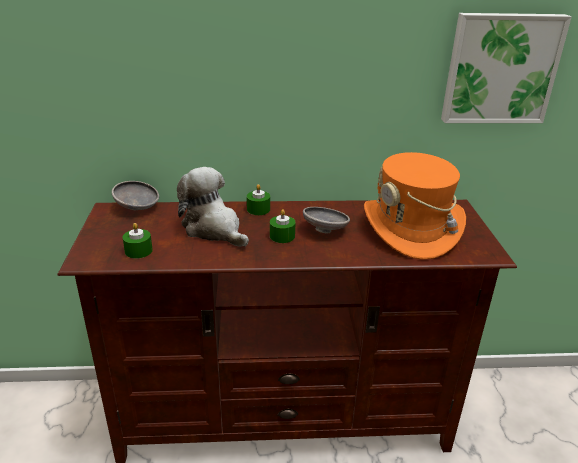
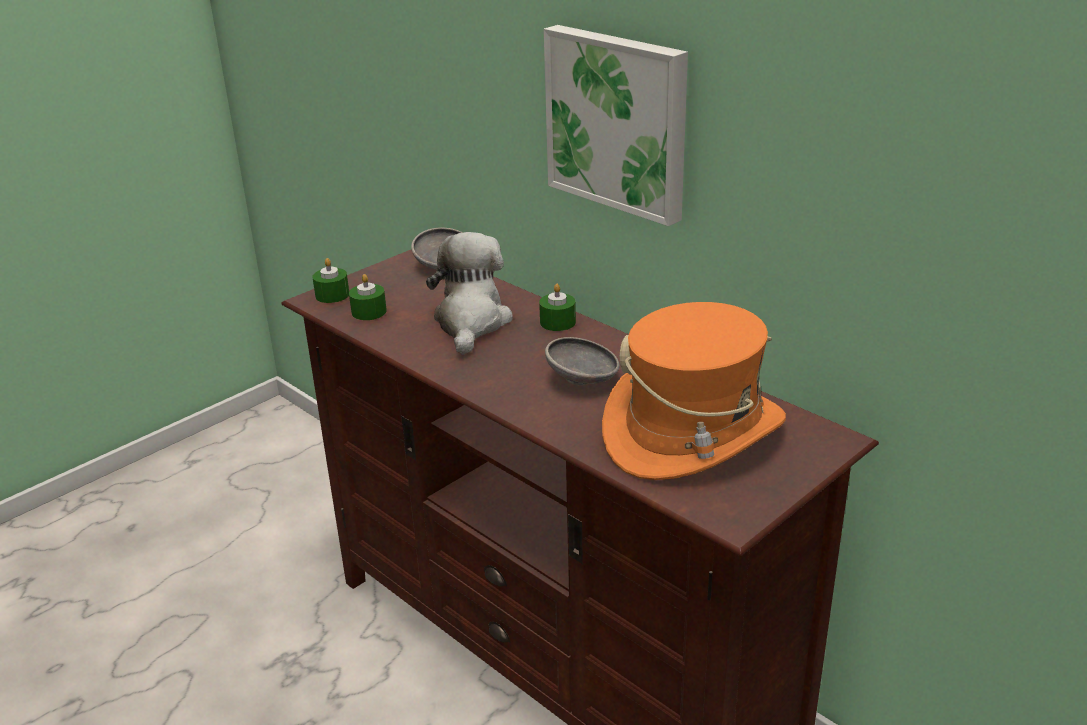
camera: 50 degrees right, 0 degrees up
(282, 236) = (523, 363): green candle -> green candle (332, 295)
(500, 68) = (942, 207): picture -> picture (619, 121)

